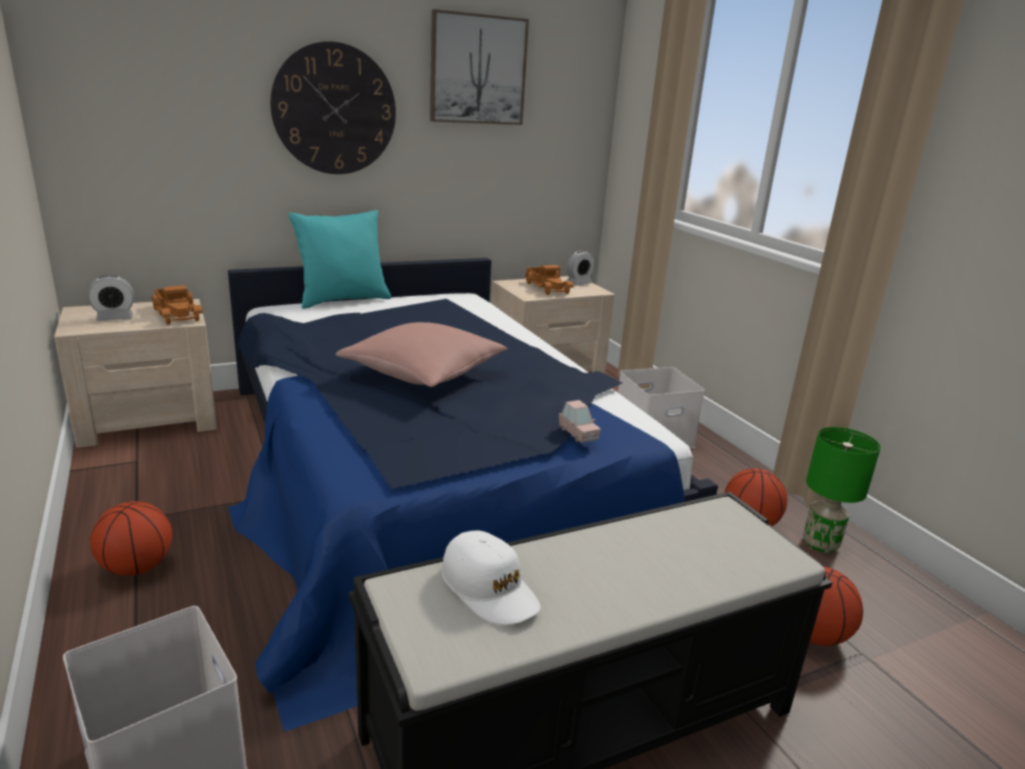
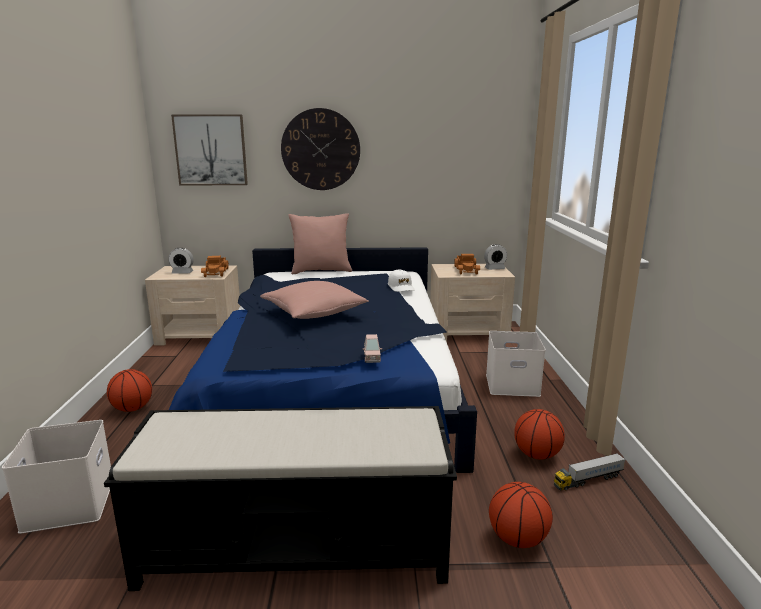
camera: 25 degrees right, 5 degrees down
(343, 300) = (321, 271): turquoise pillow -> pink pillow
(477, 70) = (418, 119): picture -> picture (211, 150)
(489, 589) = (211, 429): white cap -> white cap (401, 287)
(821, 544) = (588, 480): green table lamp -> toy truck

